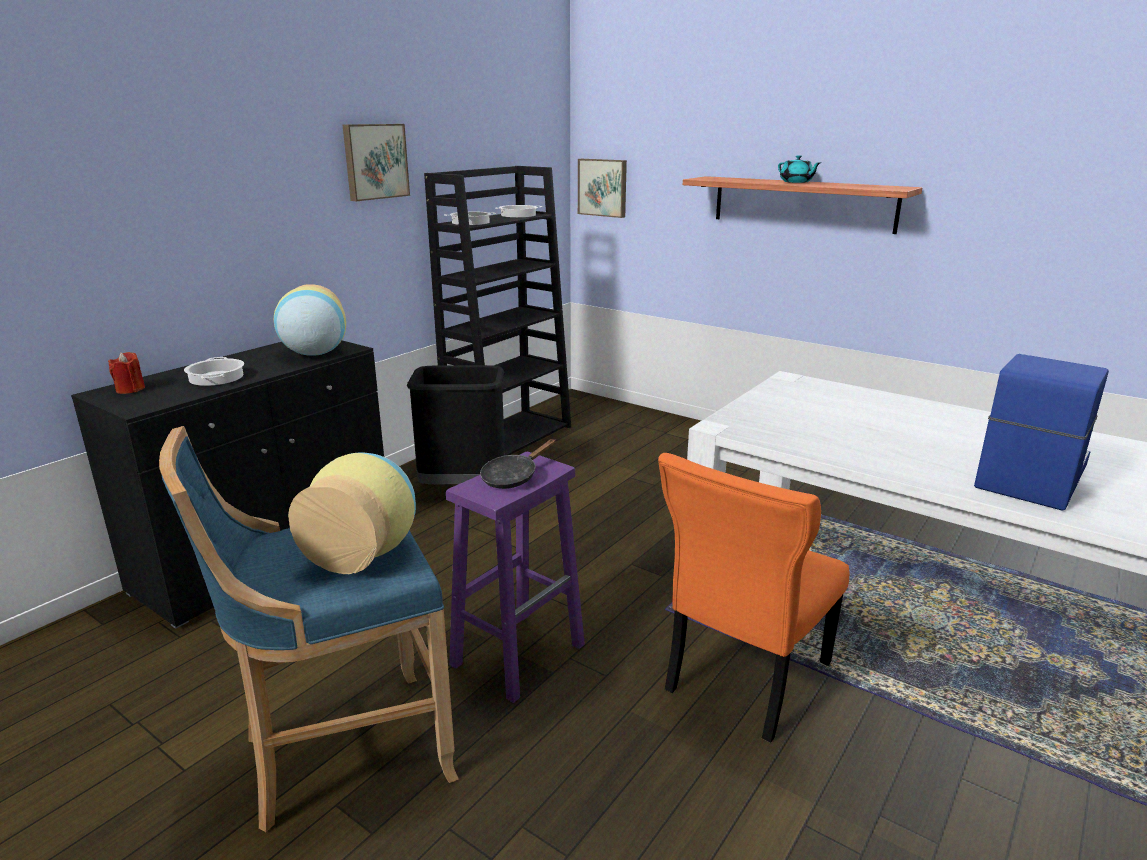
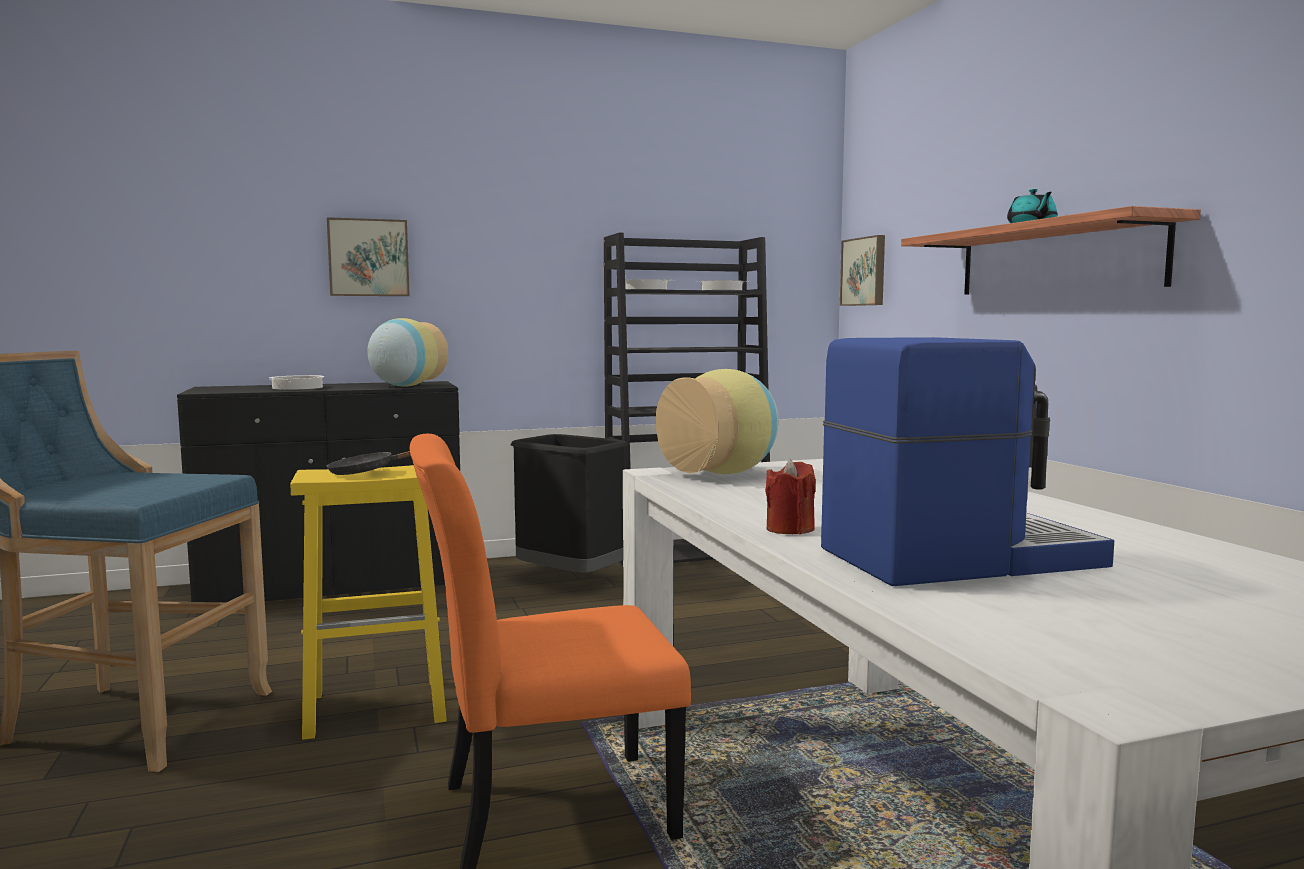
camera: 35 degrees right, 15 degrees down
(130, 389) = (230, 387): red candle -> red candle (790, 529)
(366, 552) = (148, 488): vase -> vase (723, 473)
(375, 161) = (545, 222): picture -> picture (368, 258)
(519, 653) = (379, 707): purple stool -> yellow stool

